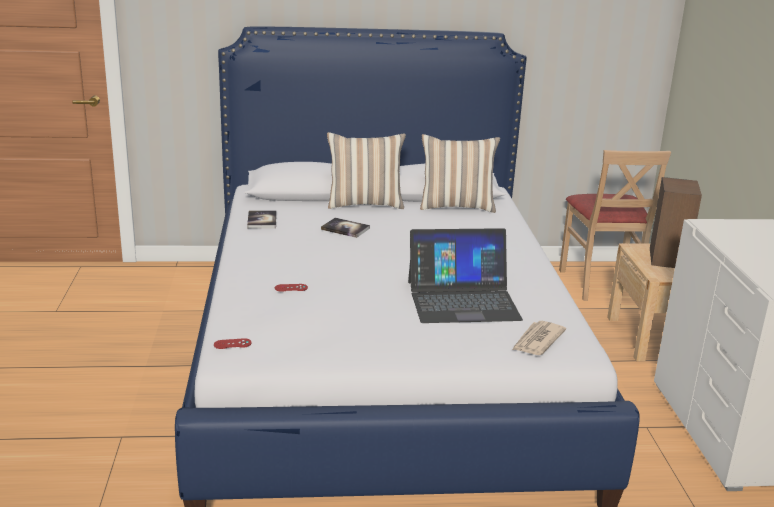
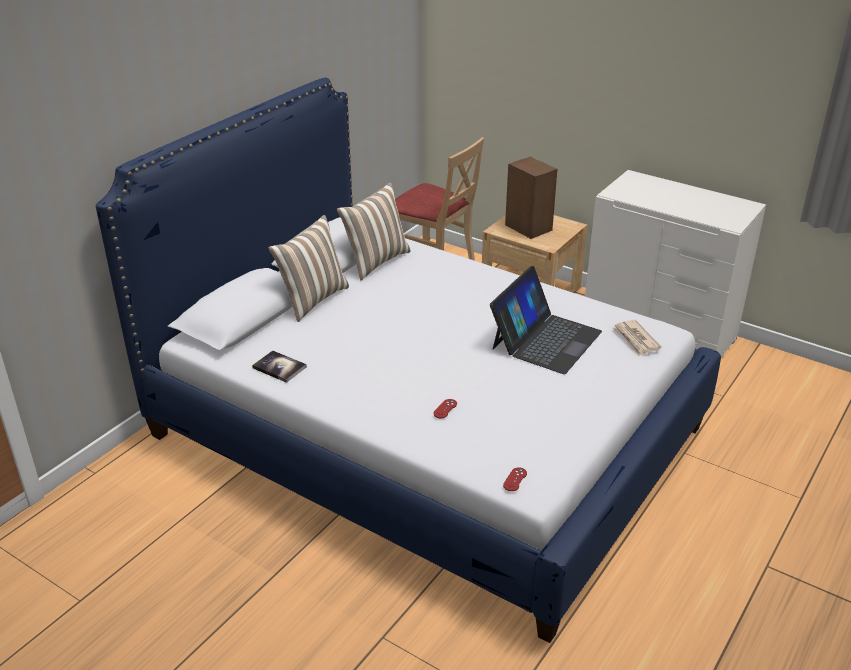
camera: 50 degrees left, 10 degrees up
(345, 229) = (354, 332): book -> none

